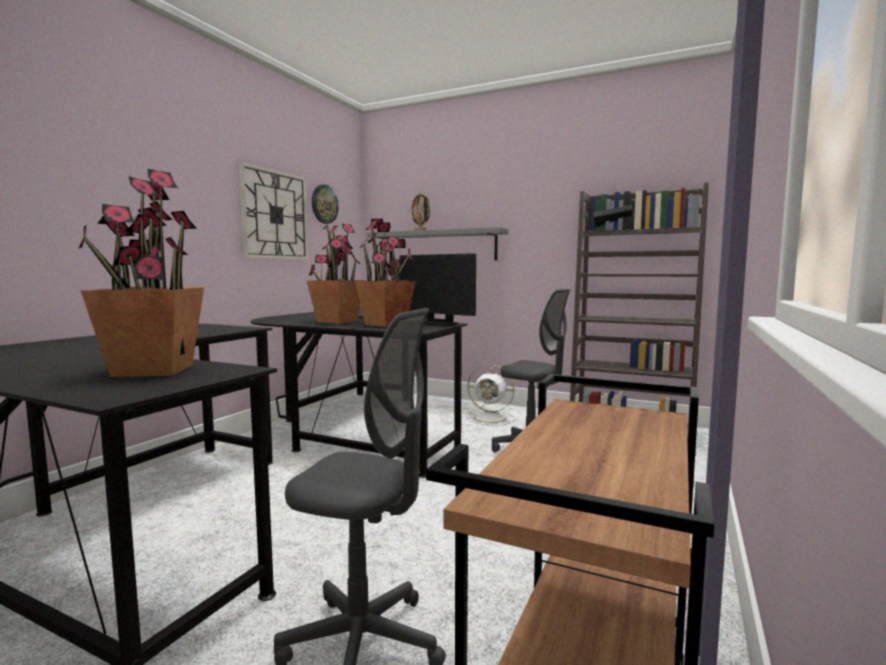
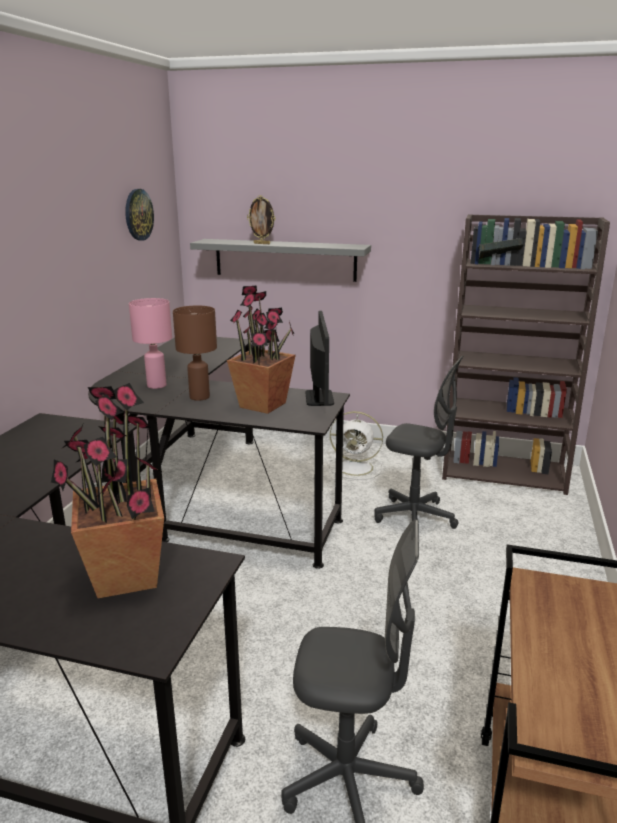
camera: 10 degrees left, 15 degrees up
(275, 215) = (91, 249): wall clock -> none
(309, 318) = (156, 385): none -> pink table lamp
(337, 321) = (199, 397): potted plant -> brown table lamp
(438, 323) = (319, 398): monitor -> monitor turned 120 degrees counterclockwise

